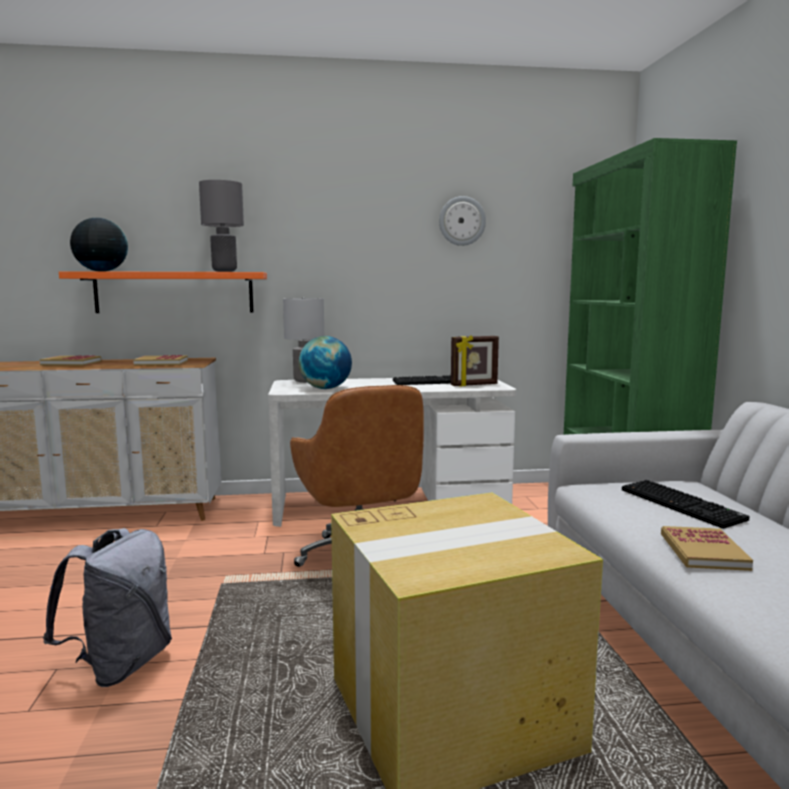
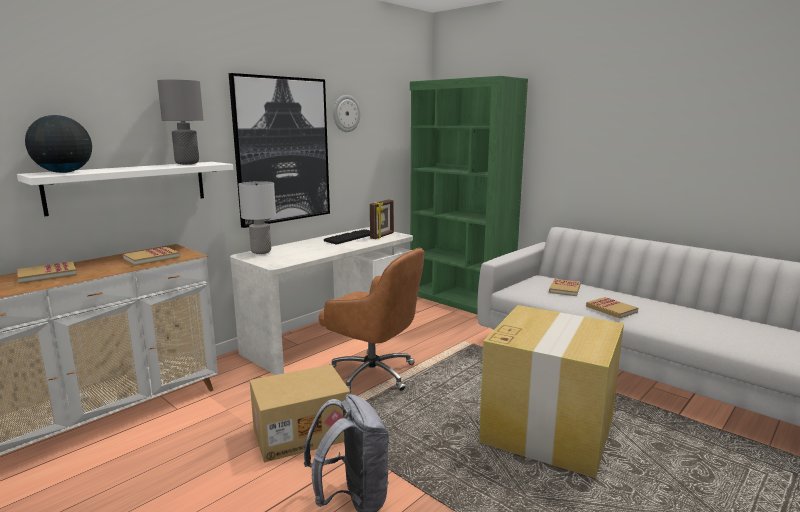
camera: 40 degrees left, 5 degrees up
(174, 292) = (129, 186): orange shelf -> white shelf
(198, 584) = (302, 432): none -> cardboard box
(326, 388) = (297, 256): globe -> none
(360, 265) = (282, 150): none -> picture
(683, 505) = (564, 289): keyboard -> book

